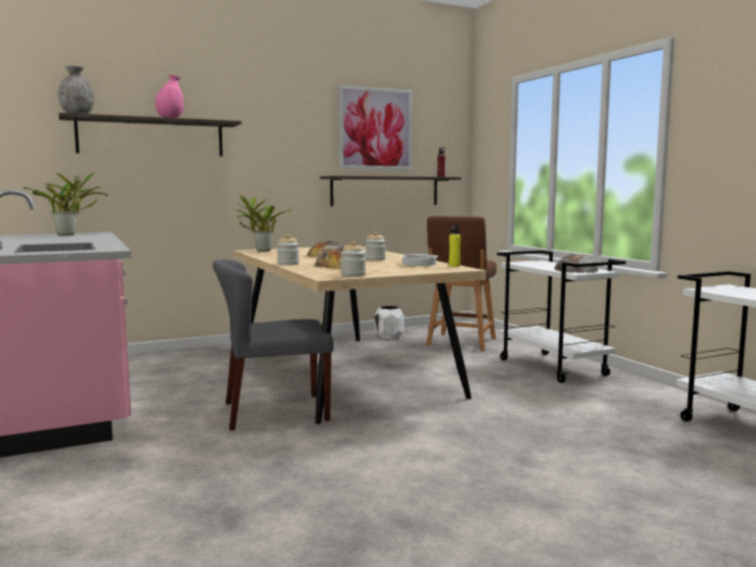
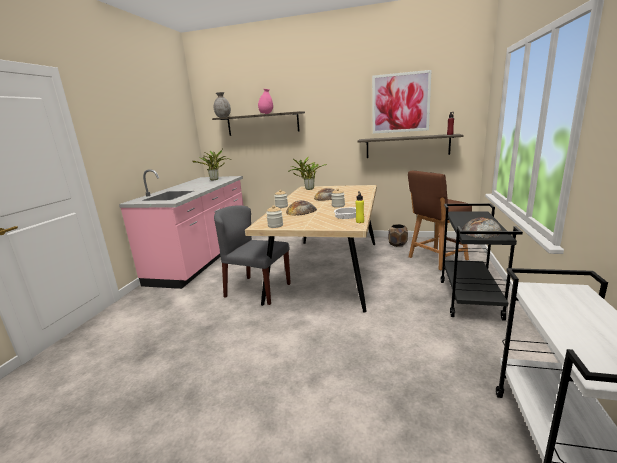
camera: 40 degrees right, 10 degrees up
(389, 336) = (397, 244): white planter -> brown planter
(554, 367) = (470, 299): white cart -> black cart

